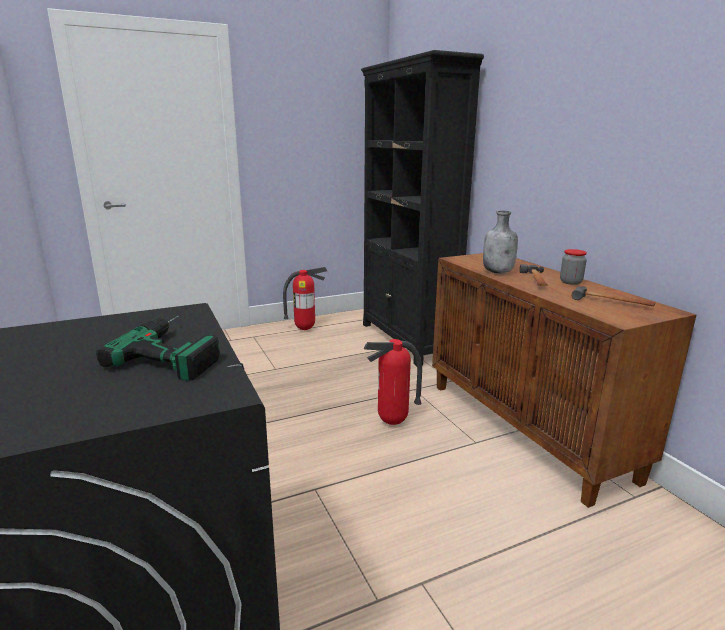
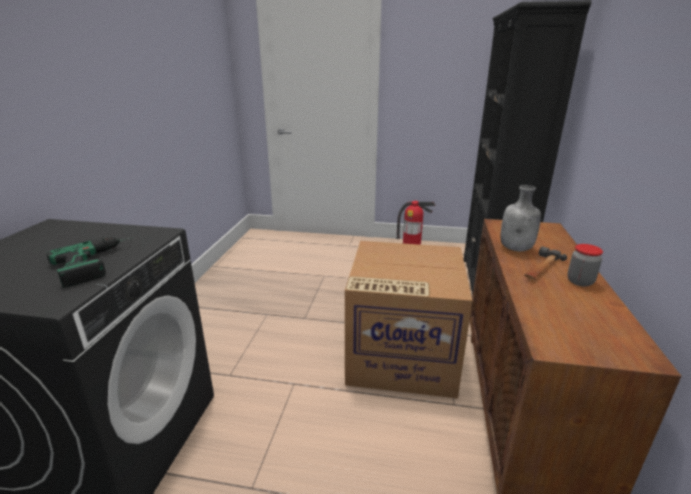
camera: 35 degrees right, 5 degrees up
(393, 423) = (400, 356): fire extinguisher -> cardboard box
(612, 302) = (584, 321): hammer -> none

